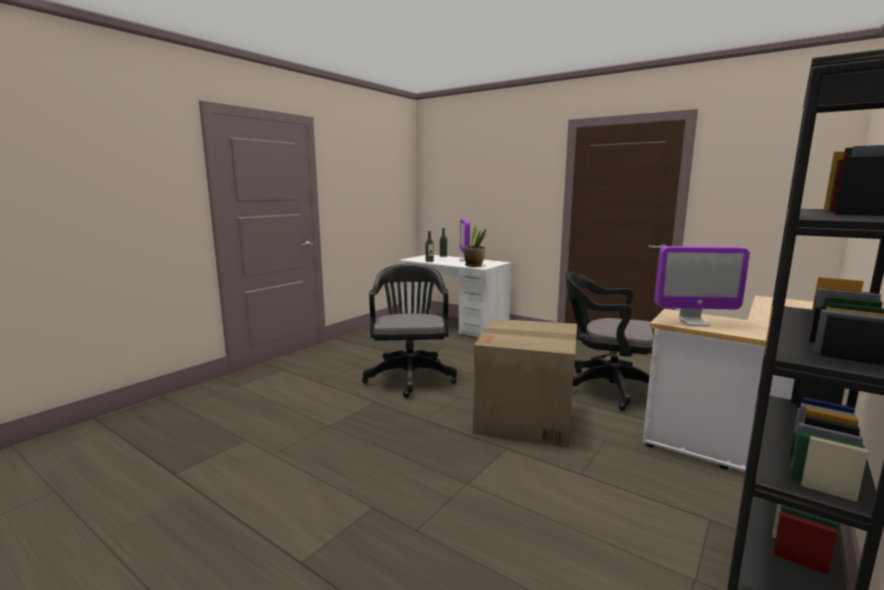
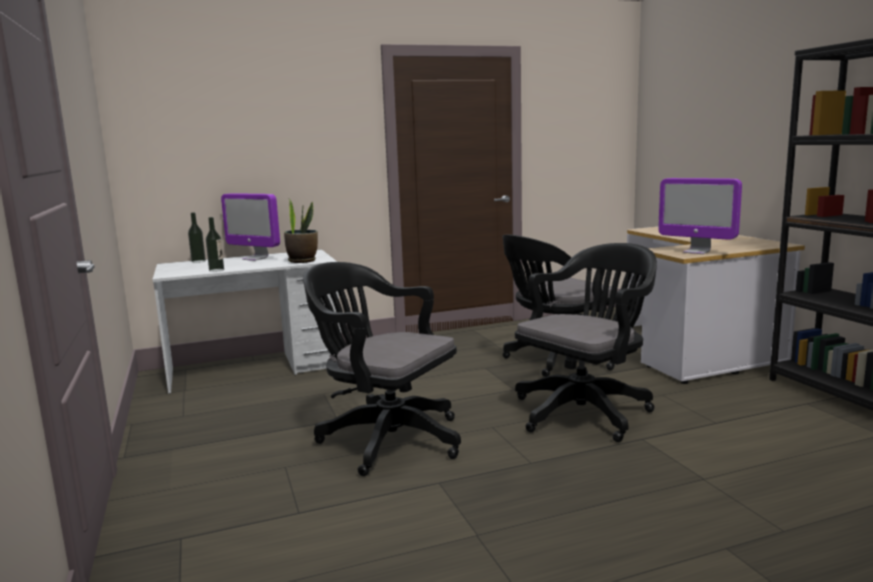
camera: 55 degrees left, 0 degrees up
(526, 418) = (586, 411): cardboard box -> black office chair
(693, 323) = (697, 252): monitor -> monitor turned 90 degrees clockwise

